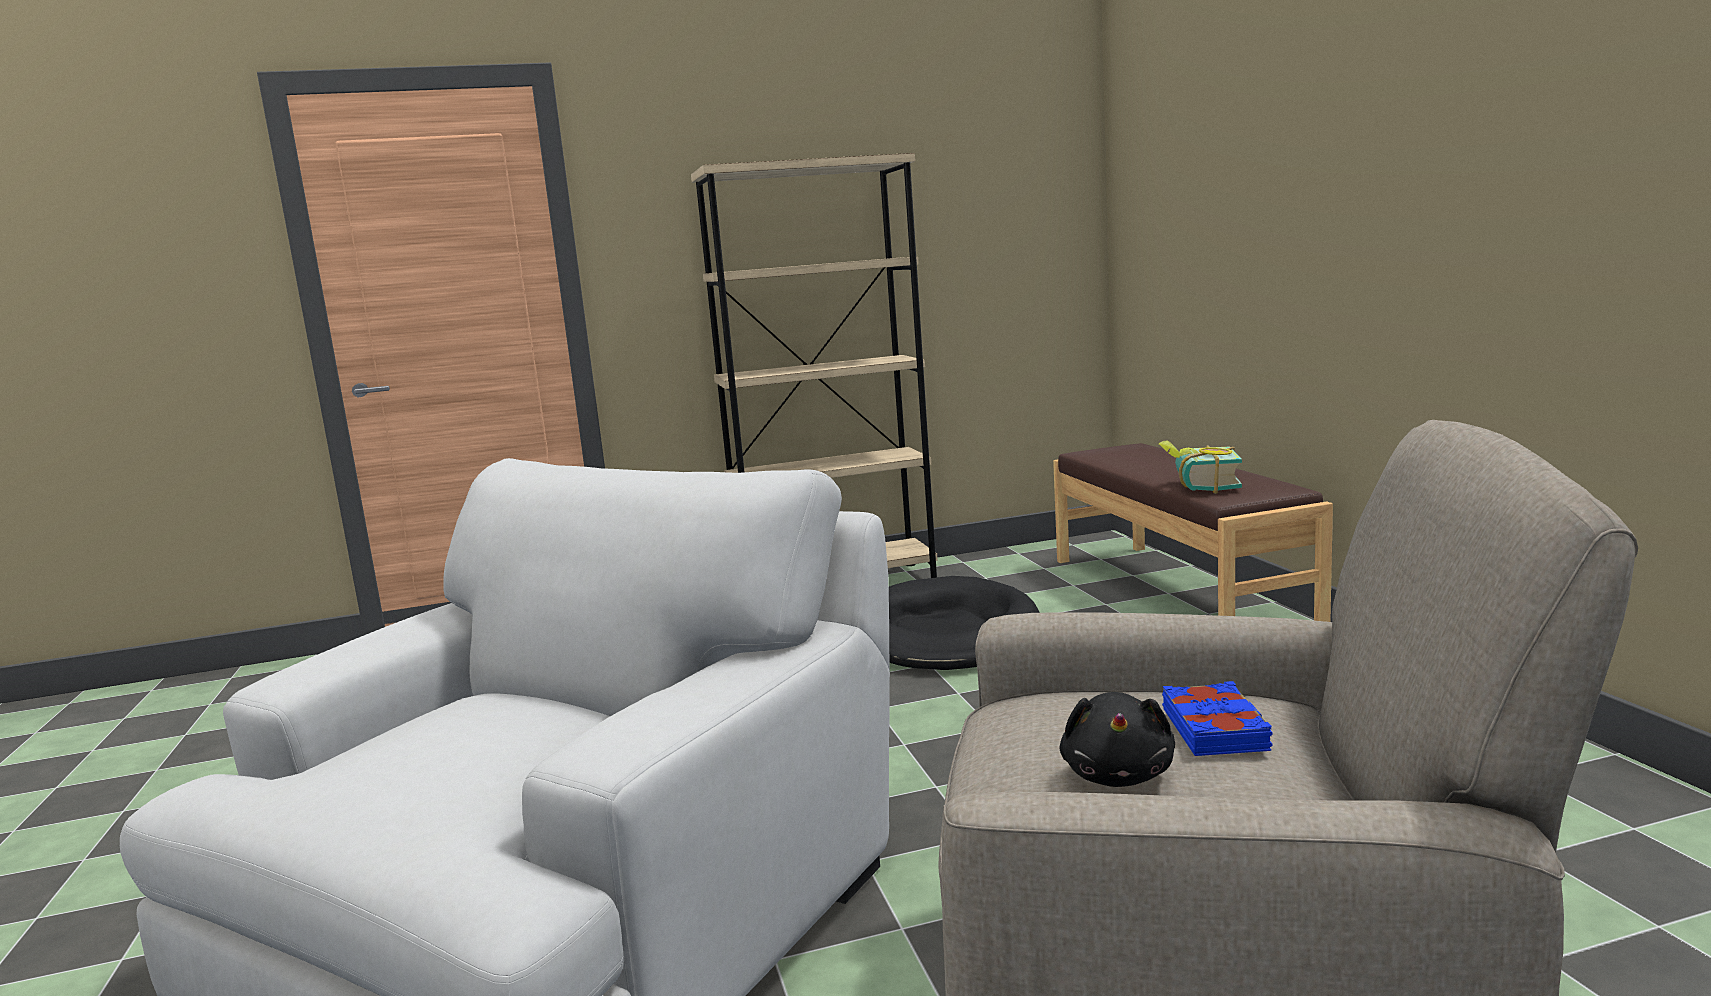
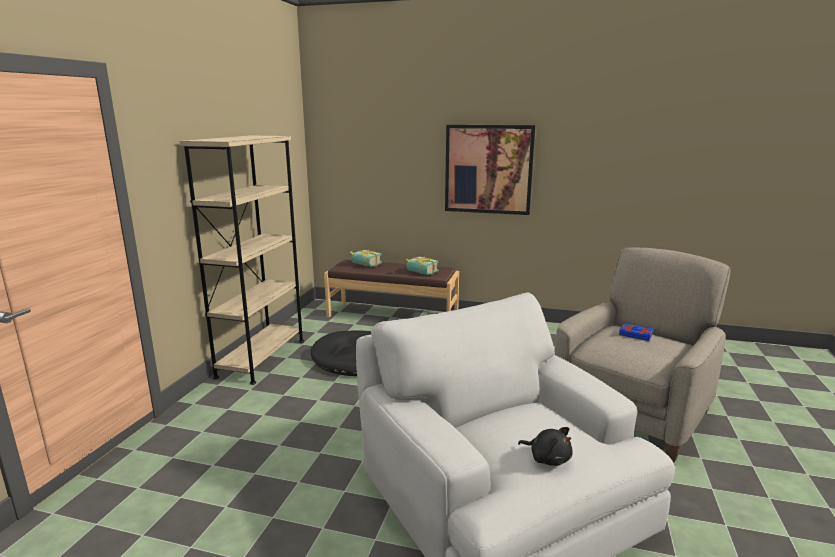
camera: 60 degrees left, 5 degrees up
(1118, 775) = (651, 351): black plush toy -> black plush toy (548, 458)
(1138, 457) = (364, 265): none -> book
(1410, 194) = (488, 169): none -> picture

